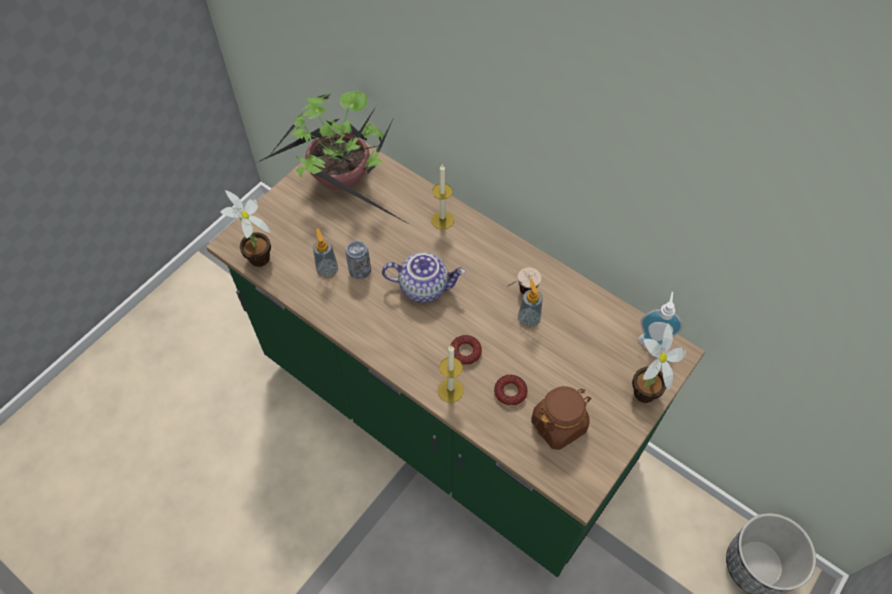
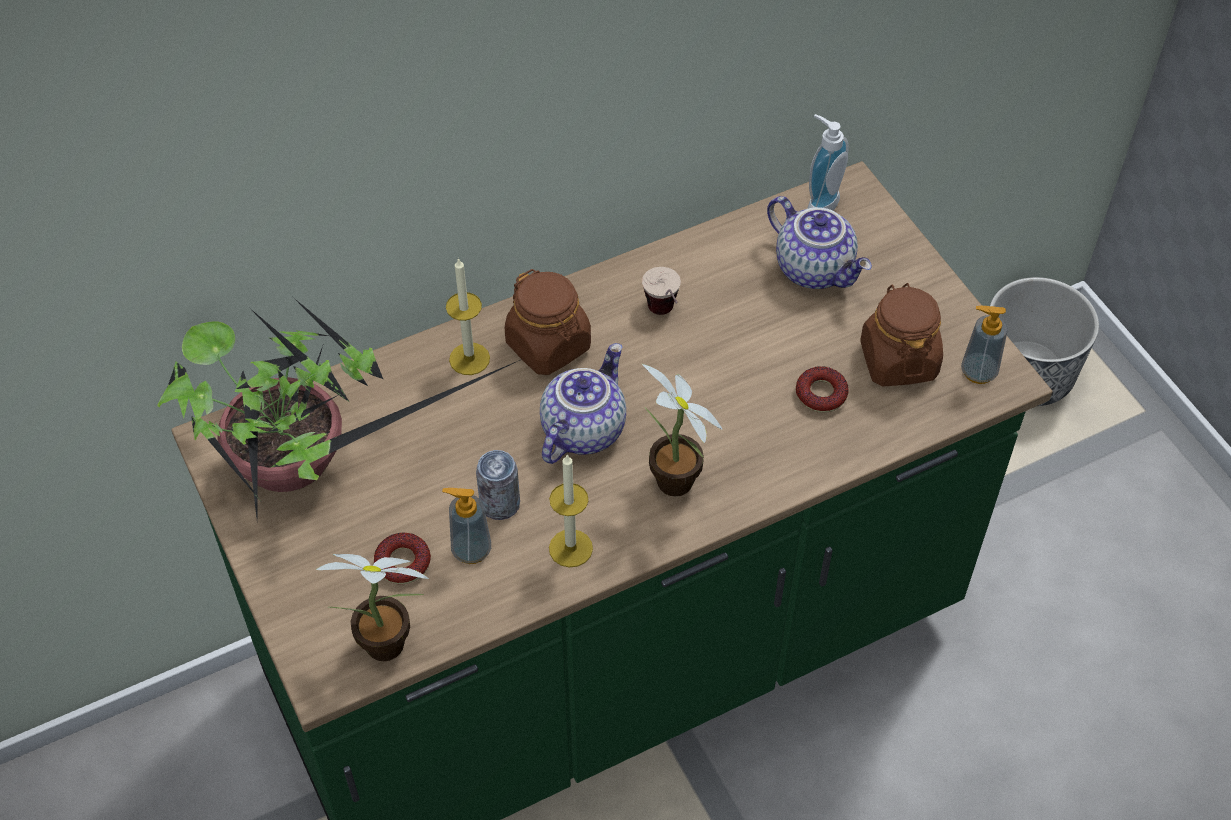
camera: 65 degrees left, 5 degrees down
(450, 390) = (783, 464): candle -> candle (570, 548)
(465, 352) = (727, 421): donut -> donut (403, 563)
(470, 250) = (549, 345): none -> brown jar
(528, 319) = (712, 325): soap dispenser -> soap dispenser (978, 372)
(602, 356) = (816, 268): none -> teapot
(641, 395) = (895, 253): potted plant -> potted plant (676, 487)

